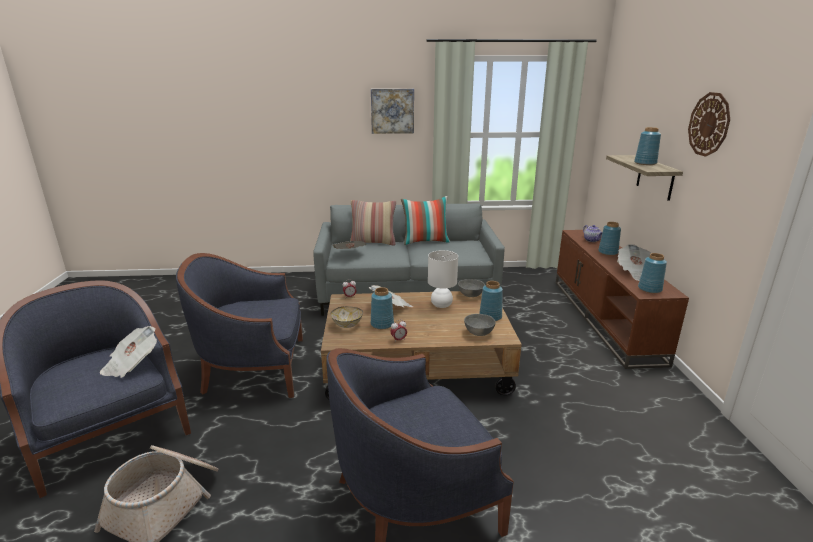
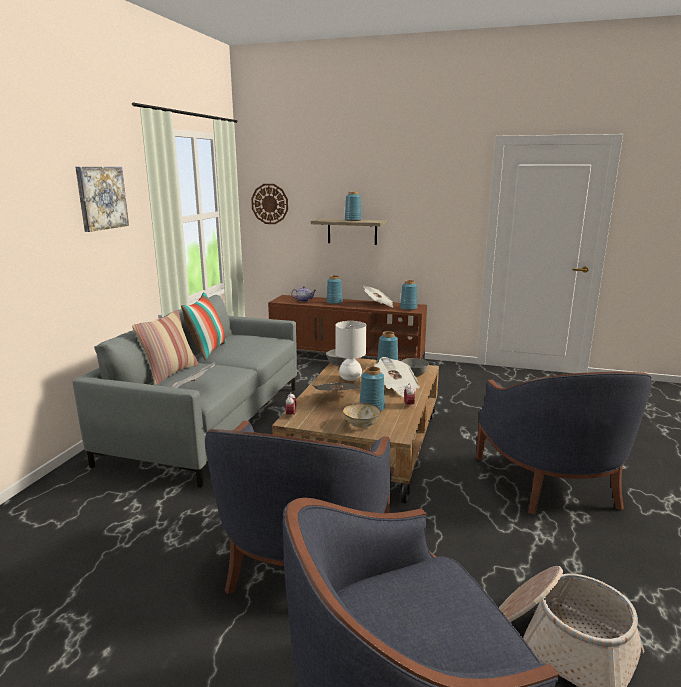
camera: 70 degrees left, 5 degrees down
(131, 364) = (405, 581): newspaper -> newspaper (396, 388)
(709, 124) = (404, 183): wall clock -> wall clock (270, 204)

